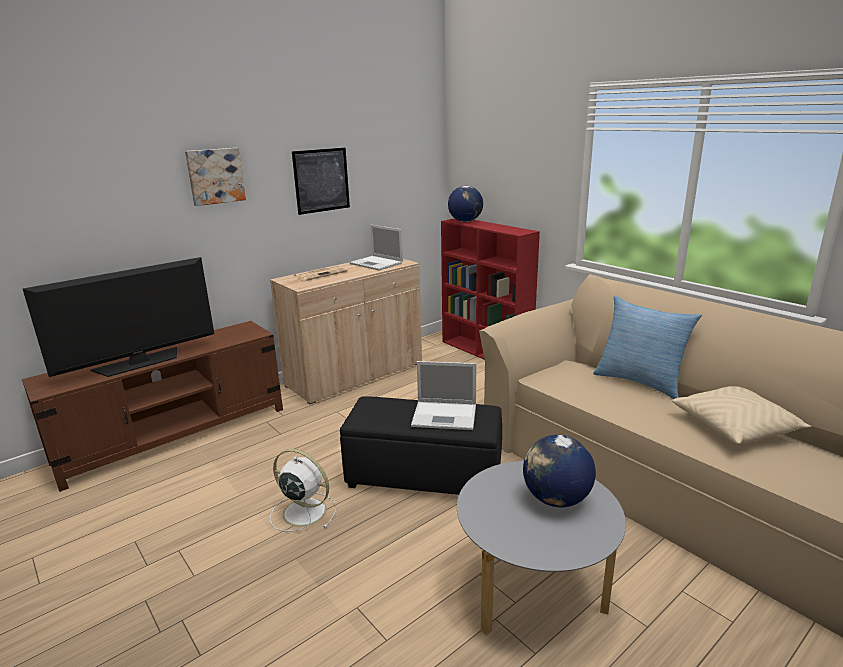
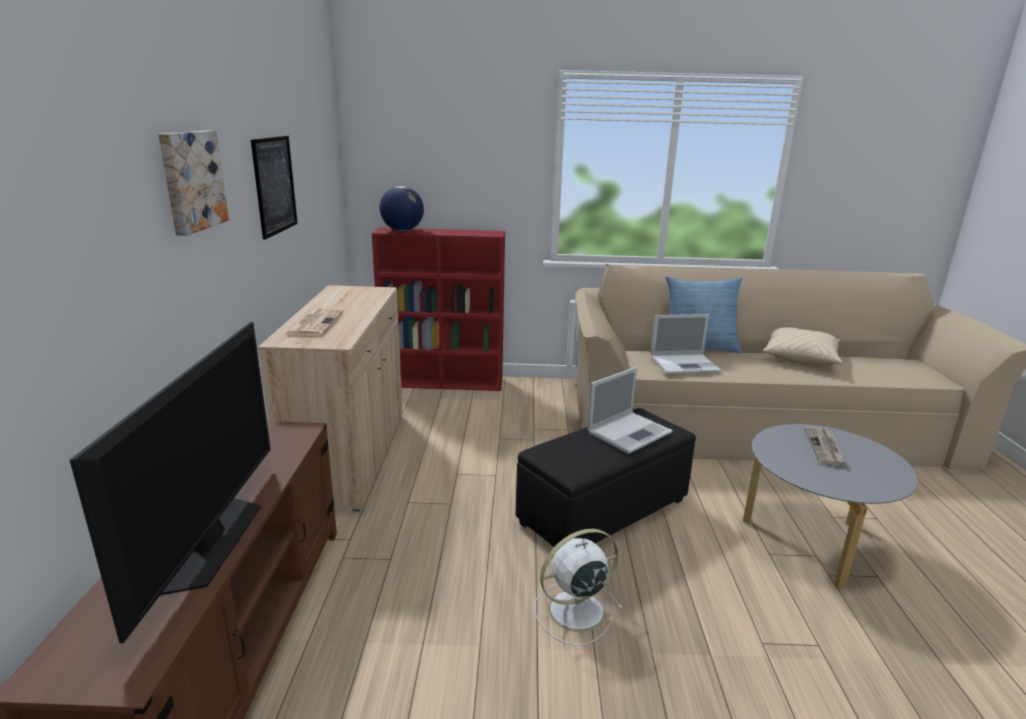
camera: 50 degrees left, 0 degrees up
(377, 263) = (350, 297): laptop -> laptop (685, 364)
(556, 499) = (825, 448): globe -> newspaper

